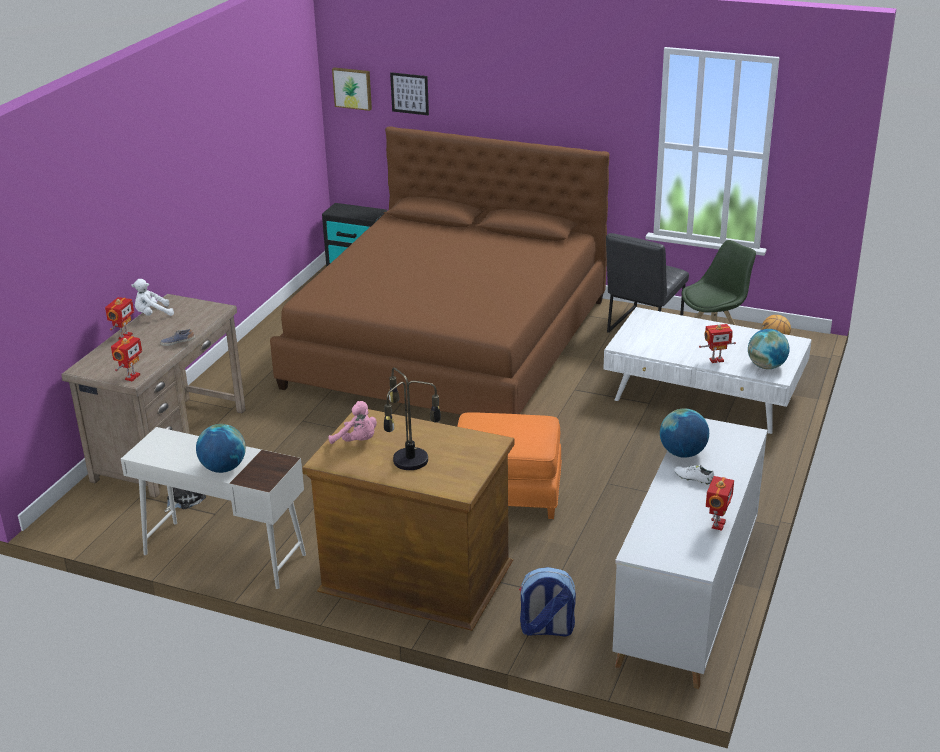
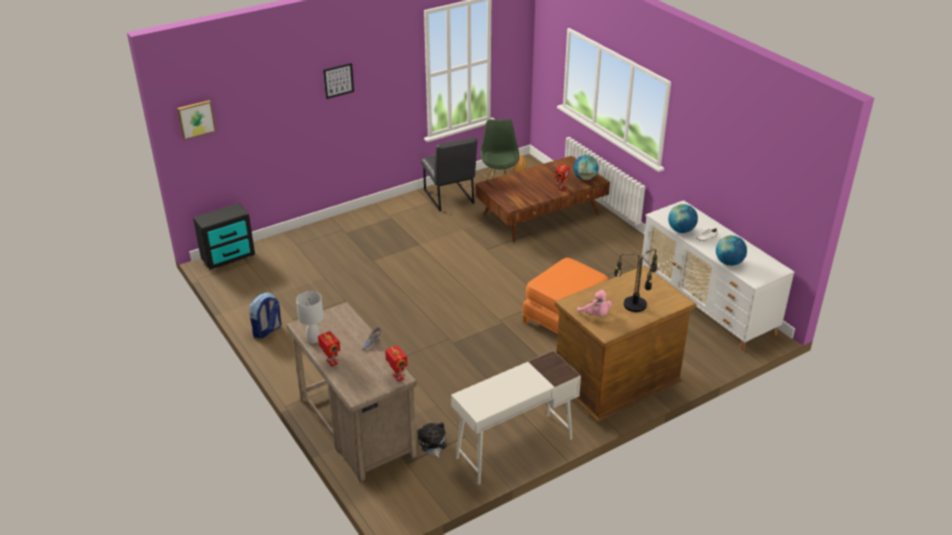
camera: 55 degrees left, 5 degrees up
(152, 314) = (313, 340): white plush toy -> white table lamp
(223, 468) = (534, 383): globe -> globe (729, 263)
(357, 441) = (596, 315): pink plush toy -> pink plush toy turned 75 degrees clockwise
(409, 93) = (245, 105): picture -> picture (338, 80)
(449, 342) = (376, 266): brown bed -> none
(546, 629) = (695, 358): backpack -> backpack (267, 331)
(704, 394) = (541, 214): white coffee table -> brown coffee table
(717, 524) = (750, 249): toy robot -> none

